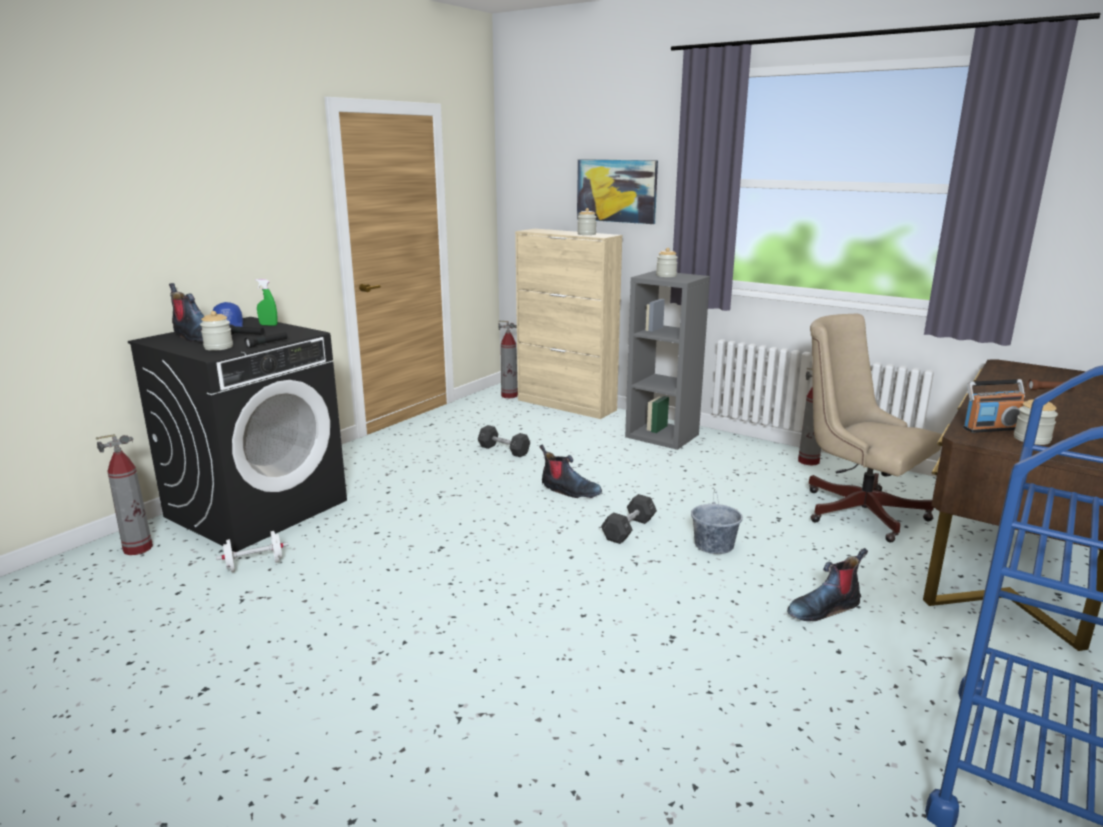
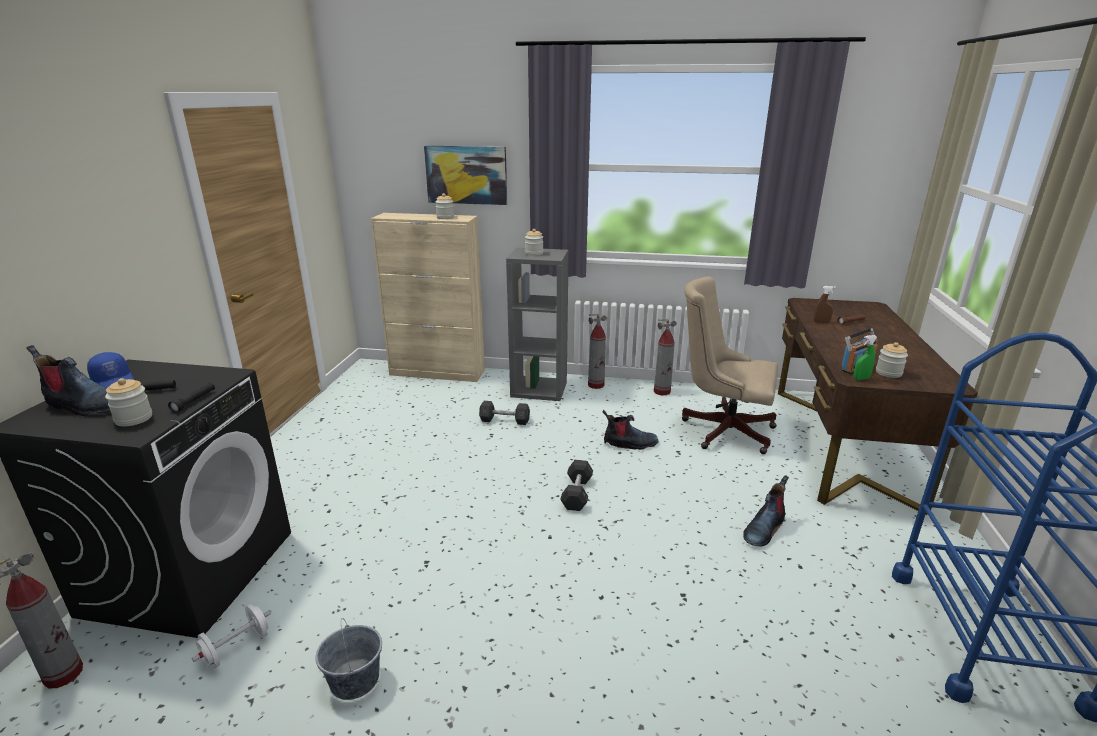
camera: 25 degrees left, 5 degrees up
(268, 325) = (166, 370): green spray bottle -> green spray bottle (861, 379)
(504, 450) = (412, 434): grey dumbbell -> grey dumbbell (504, 420)
(509, 396) = (378, 371): fire extinguisher -> fire extinguisher (596, 385)
(569, 491) = (501, 465): boot -> boot (629, 444)
(714, 545) = (651, 491): grey bucket -> grey bucket (355, 679)
(1003, 384) = (821, 322): none -> brown spray bottle

